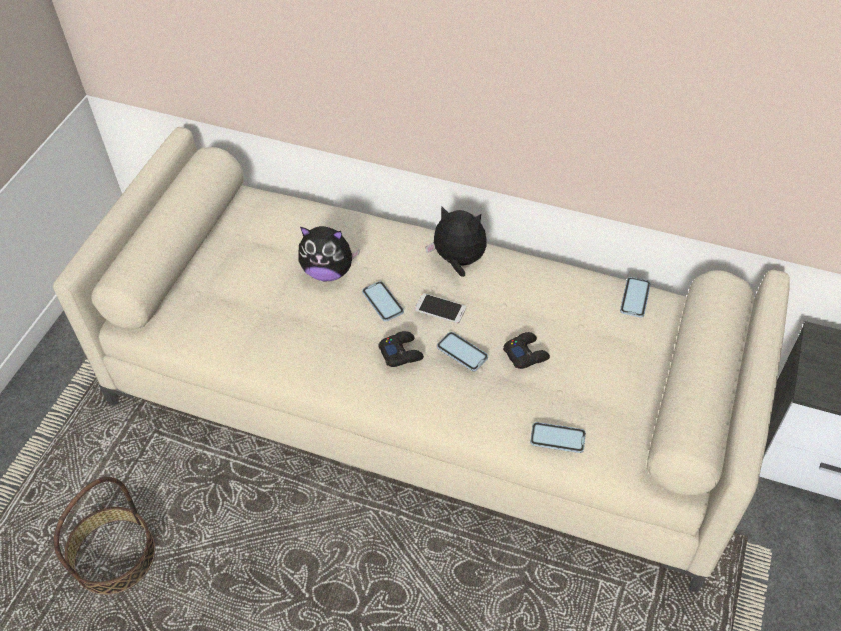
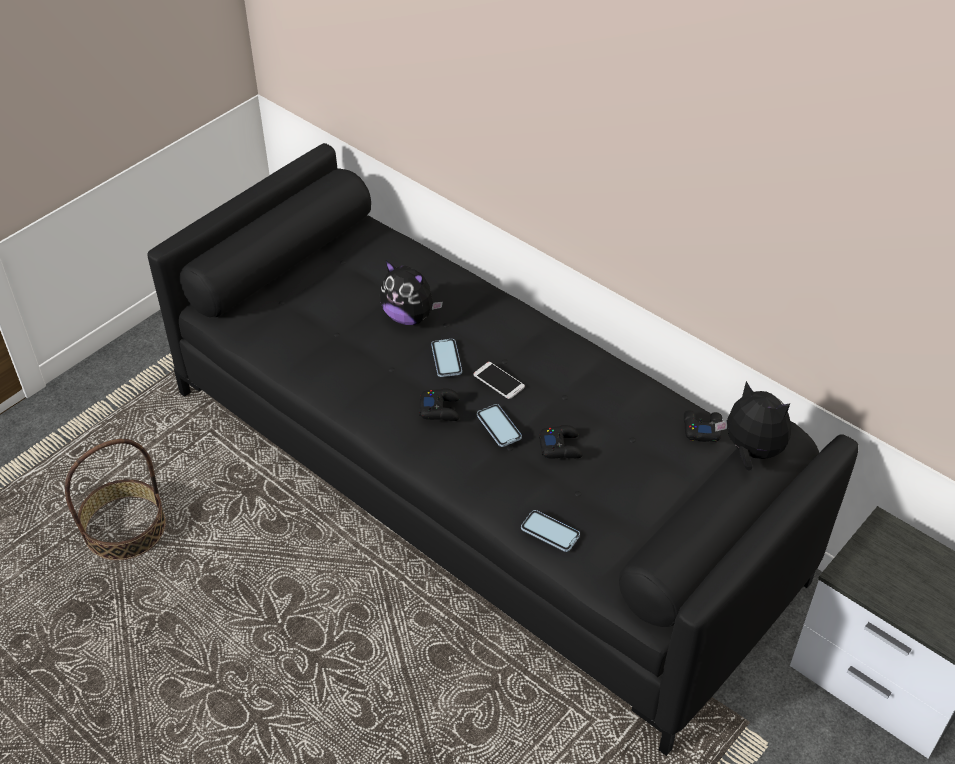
camera: 20 degrees right, 5 degrees down
(424, 400) = (478, 483): beige sofa -> black sofa
(458, 261) = (540, 343): plush toy -> plush toy (751, 452)
(635, 298) = (701, 429): phone -> black game controller

